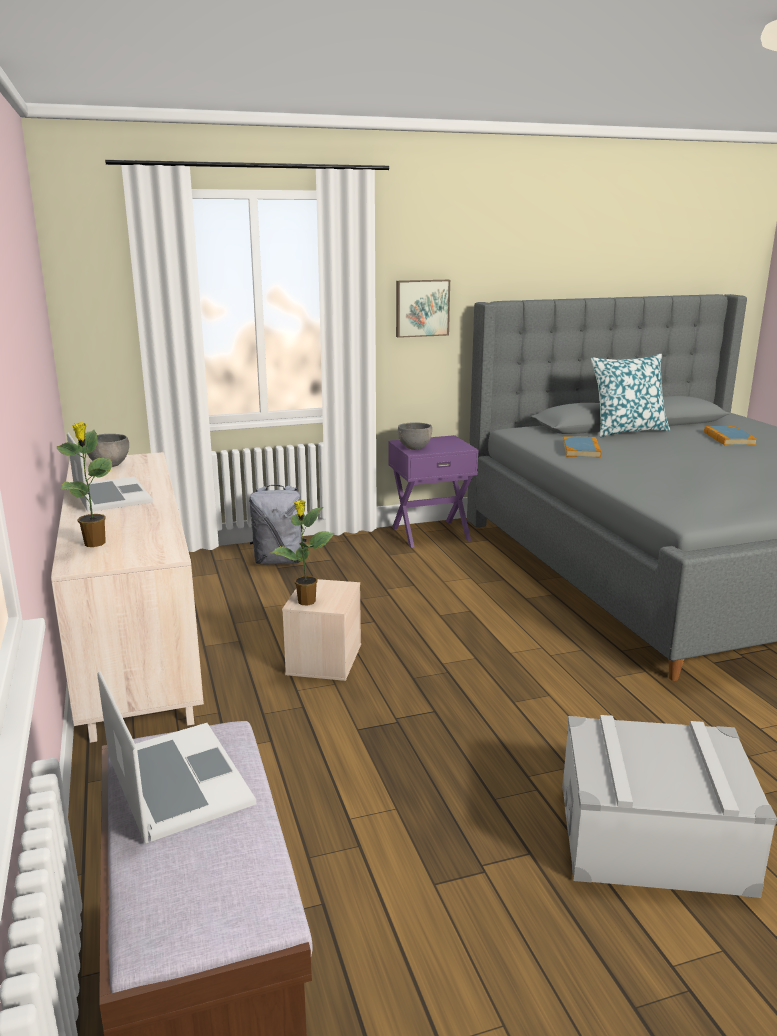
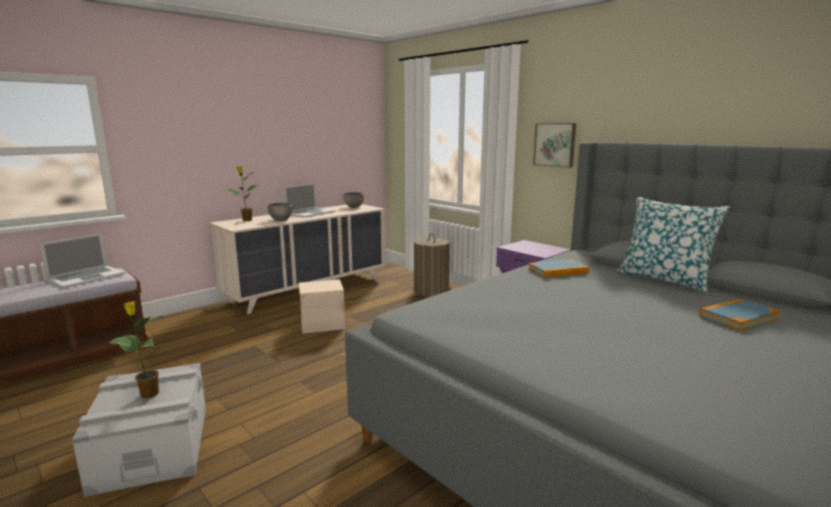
camera: 65 degrees right, 5 degrees down
(279, 561) = (431, 291): grey backpack -> laundry basket
(306, 602) = (309, 284): potted plant -> potted plant (148, 394)
(414, 448) = (517, 246): grey bowl -> grey bowl (281, 220)

